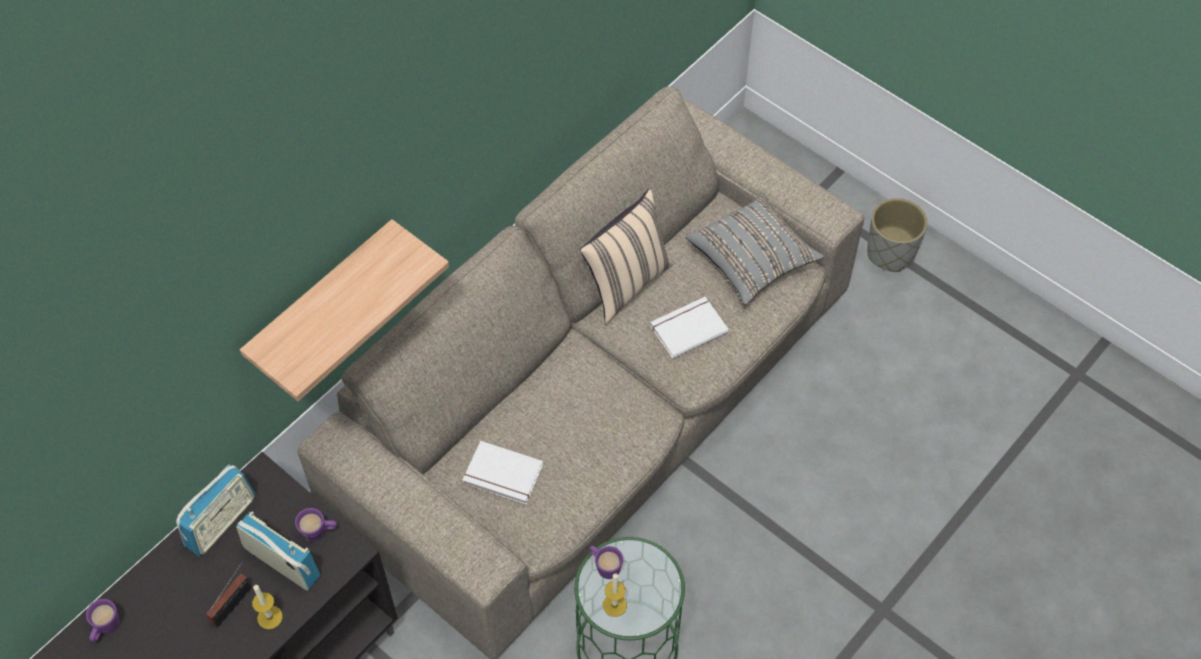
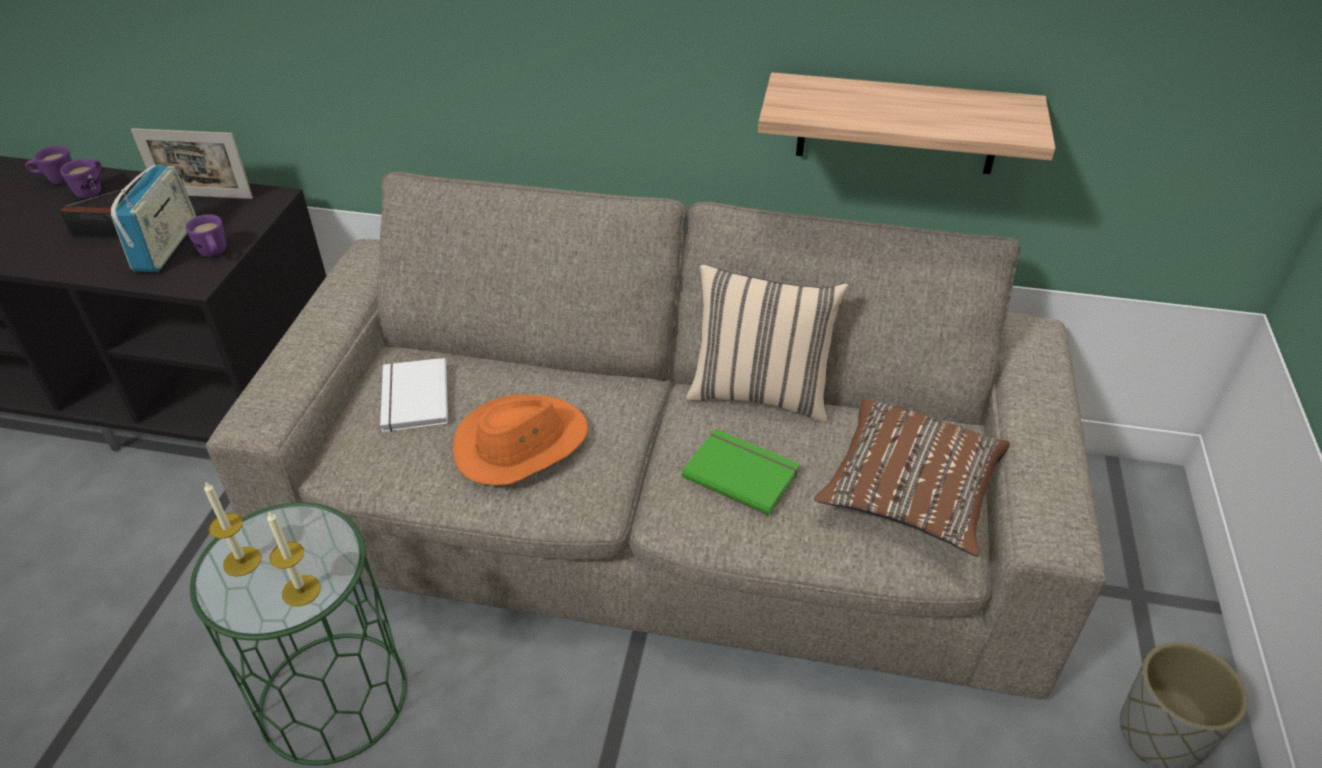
camera: 60 degrees right, 15 degrees down
(221, 522) = (204, 196): radio -> picture frame
(270, 617) = (93, 262): candle -> candle (301, 590)
(322, 301) = (411, 63): shelf -> shelf (898, 124)
(589, 430) = (521, 443): none -> orange hat
(604, 566) = (301, 526): purple mug -> purple mug (92, 190)
(687, 328) = (741, 472): white book -> green book
(752, 259) = (909, 493): grey pillow -> brown pillow

